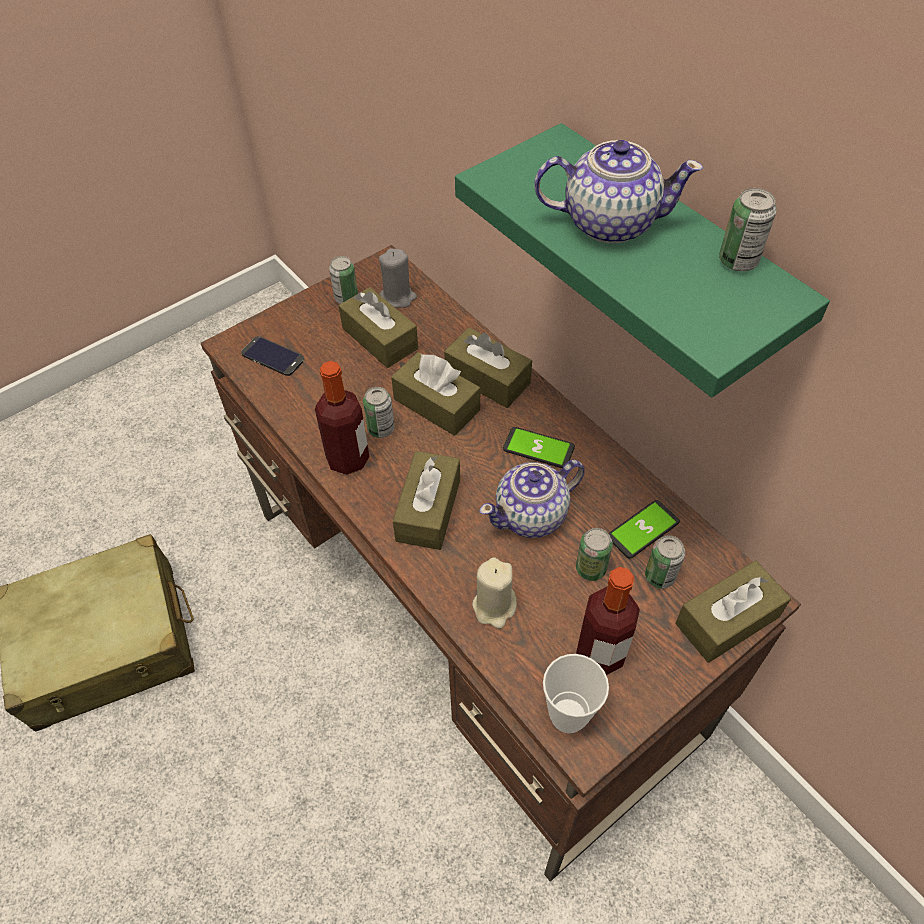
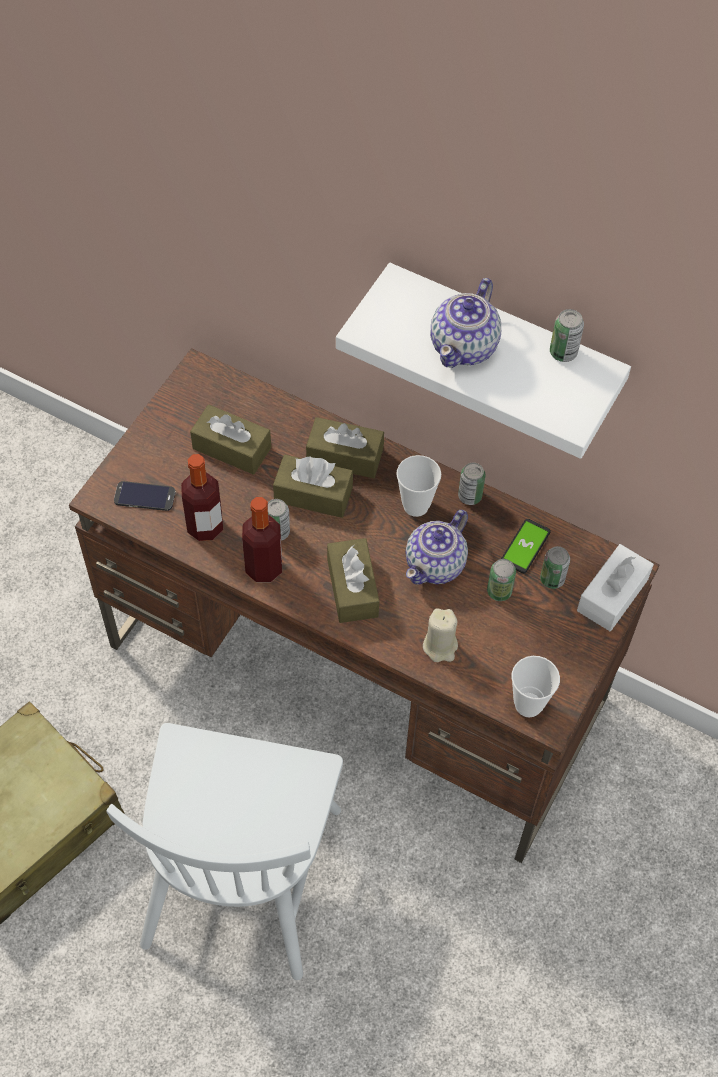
camera: 25 degrees left, 5 degrees up
(269, 773) = (241, 874): none -> white chair
(346, 298) = (179, 417): can -> can (470, 496)
(398, 297) = (226, 401): grey candle -> none
(538, 448) = (416, 506): phone -> cup
(600, 653) = (532, 652): bottle -> bottle (205, 527)
(608, 222) = (465, 346): teapot -> teapot turned 135 degrees clockwise
(670, 258) = (502, 346): green shelf -> white shelf
(727, 620) = (612, 595): brown tissue box -> white tissue box

